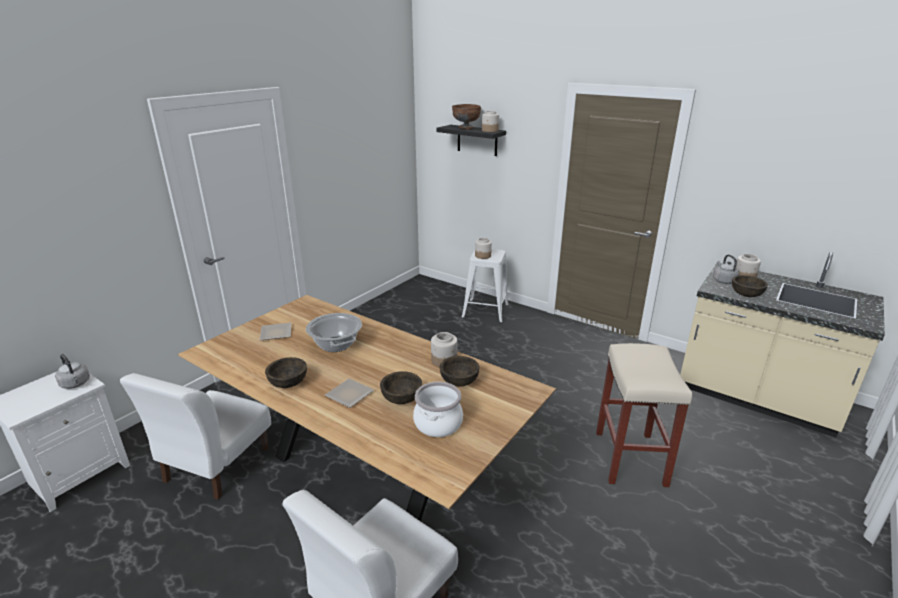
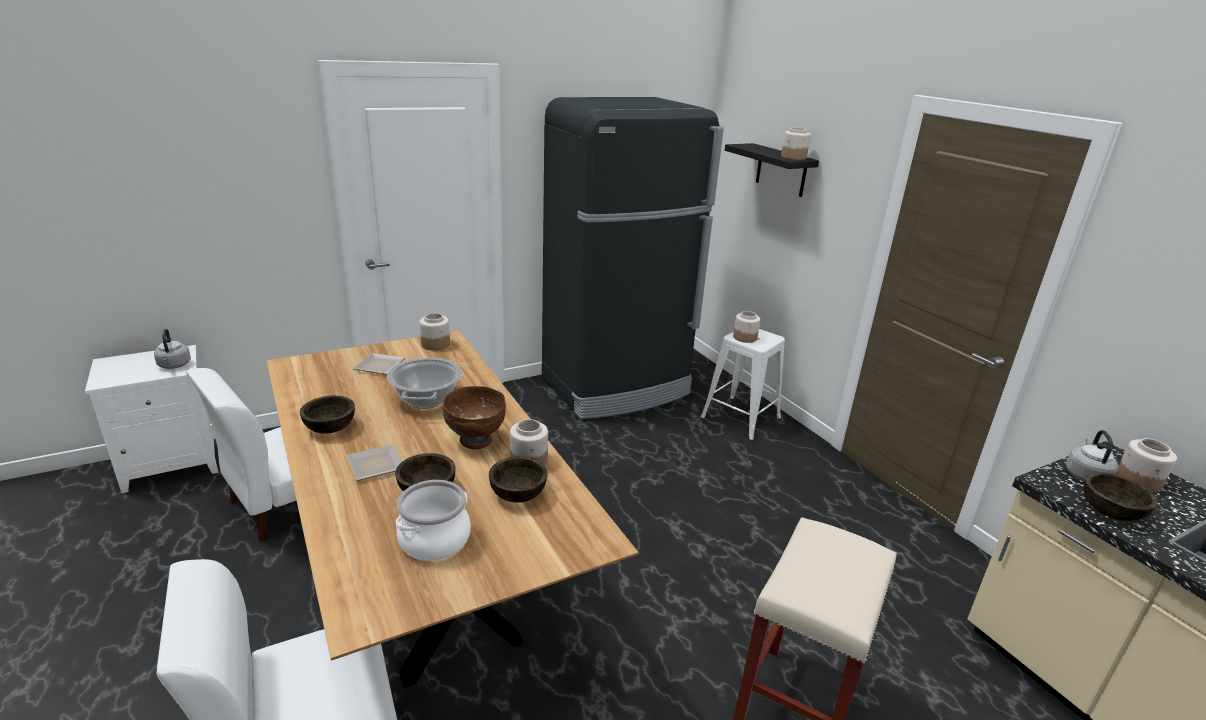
camera: 25 degrees right, 0 degrees up
(300, 308) = (435, 344): none -> jar
(393, 313) = (616, 387): none -> black fridge
(466, 128) = (764, 150): brown bowl -> brown bowl (475, 441)

